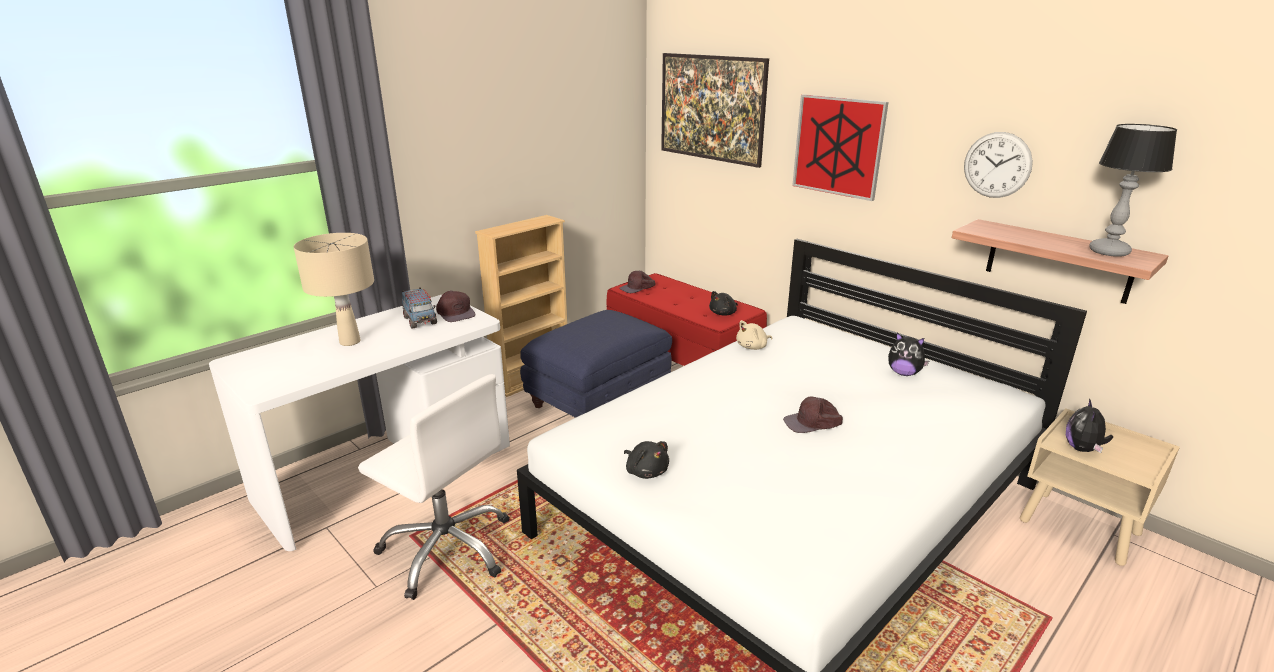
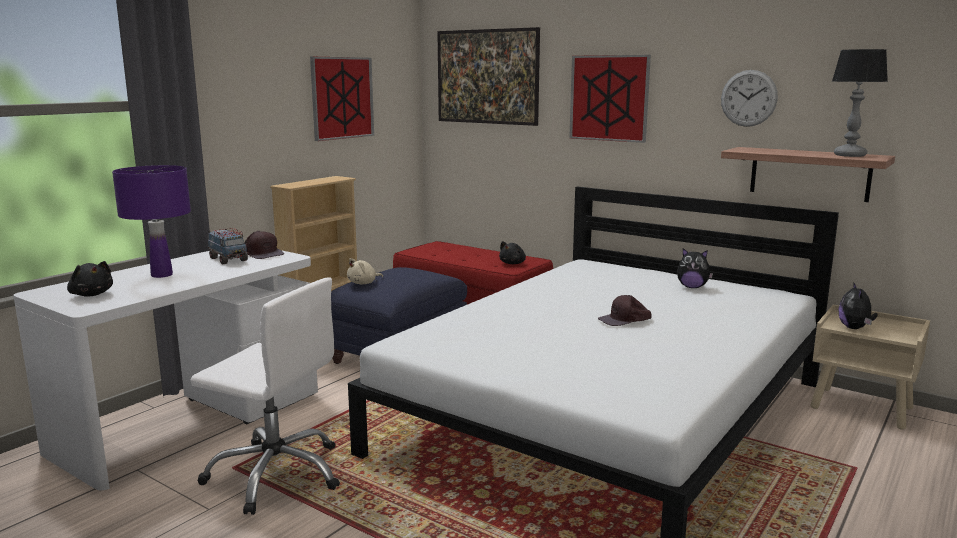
camera: 10 degrees left, 10 degrees down
(350, 342) = (162, 275): beige table lamp -> purple table lamp
(555, 132) = (342, 98): none -> picture
(638, 288) = (423, 251): brown cap -> none
(646, 471) = (485, 358): black plush toy -> black plush toy (91, 294)
(753, 347) = (551, 279): beige plush toy -> beige plush toy (363, 283)

